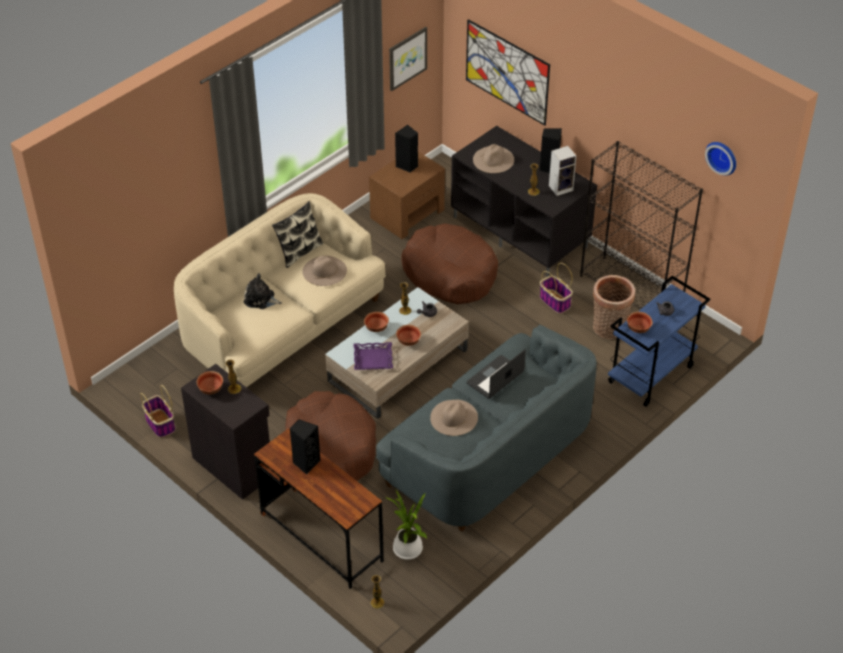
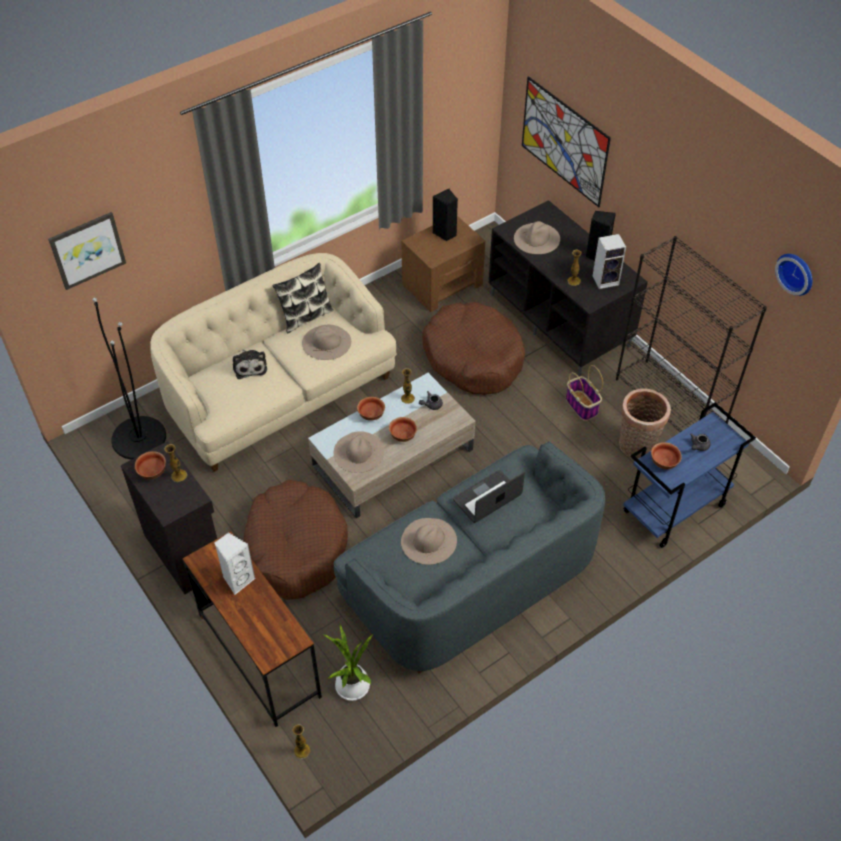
camera: 10 degrees right, 5 degrees up
(160, 423) = (121, 489): basket -> none
(163, 379) = (139, 438): none -> black floor lamp
(261, 299) = (249, 366): plush toy -> plush toy turned 135 degrees counterclockwise
(305, 463) = (238, 579): black speaker -> white speaker
(373, 359) = (358, 452): purple tray -> beige hat
(407, 58) = (456, 114): picture -> picture (87, 250)

